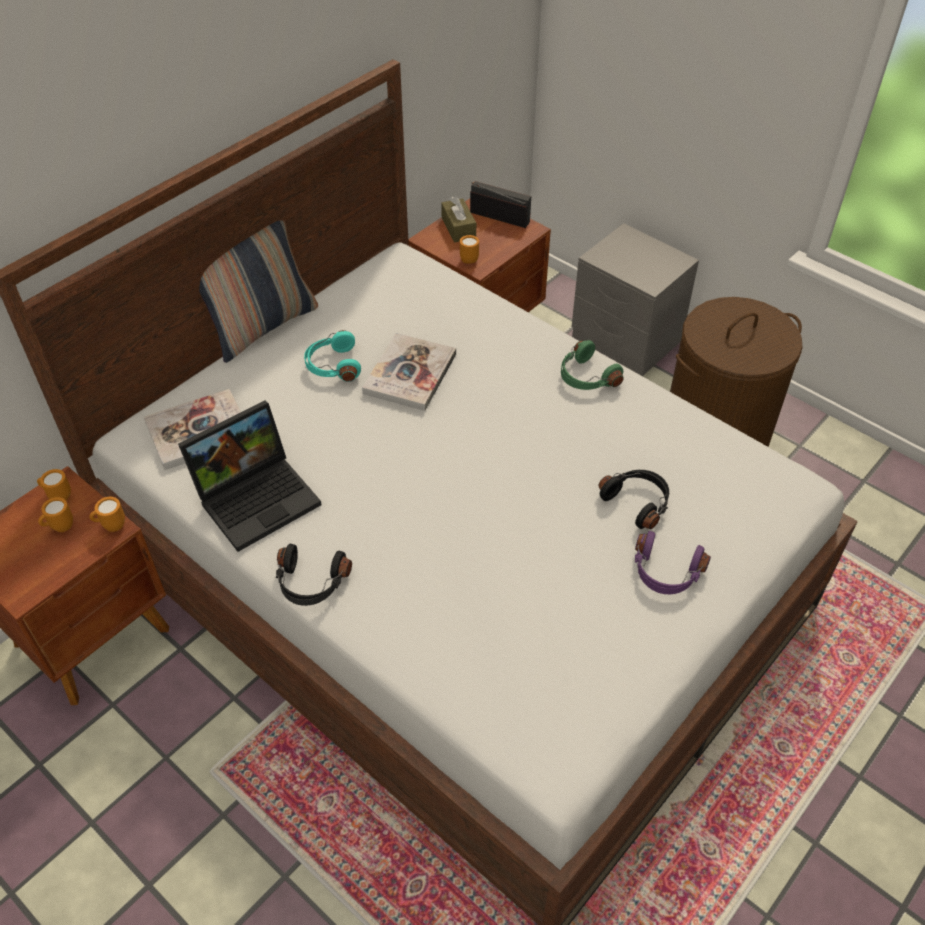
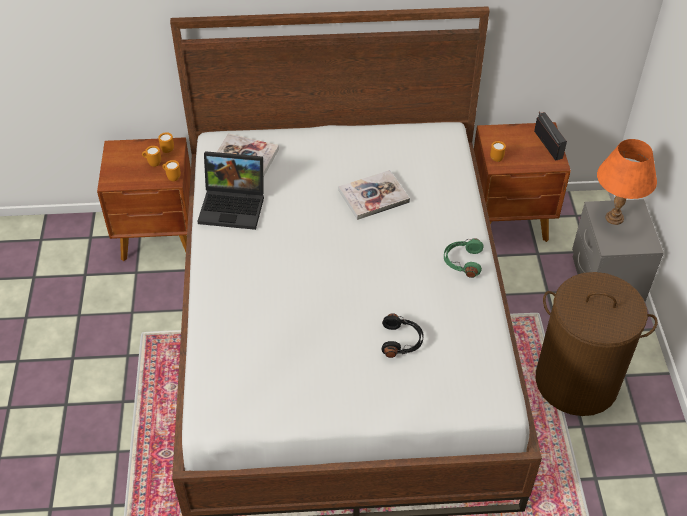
camera: 45 degrees right, 0 degrees up
(262, 326) = (334, 124): pillow -> none
(311, 583) = (209, 260): black headphones -> none
(332, 366) = (342, 167): turquoise headphones -> none
(458, 228) = (515, 136): brown tissue box -> none
(622, 255) = (615, 218): none -> orange table lamp
(665, 573) = (369, 383): purple headphones -> none

